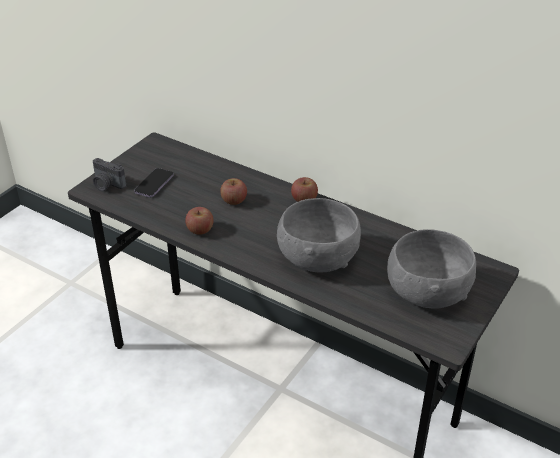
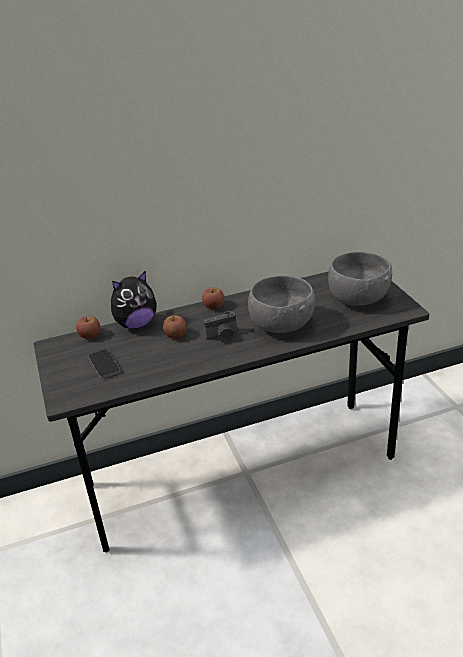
camera: 50 degrees left, 5 degrees down
(107, 185) = (70, 389): camera -> camera (222, 336)
(200, 230) = (189, 362): apple -> apple (90, 335)
(229, 169) = (136, 324): none -> plush toy

